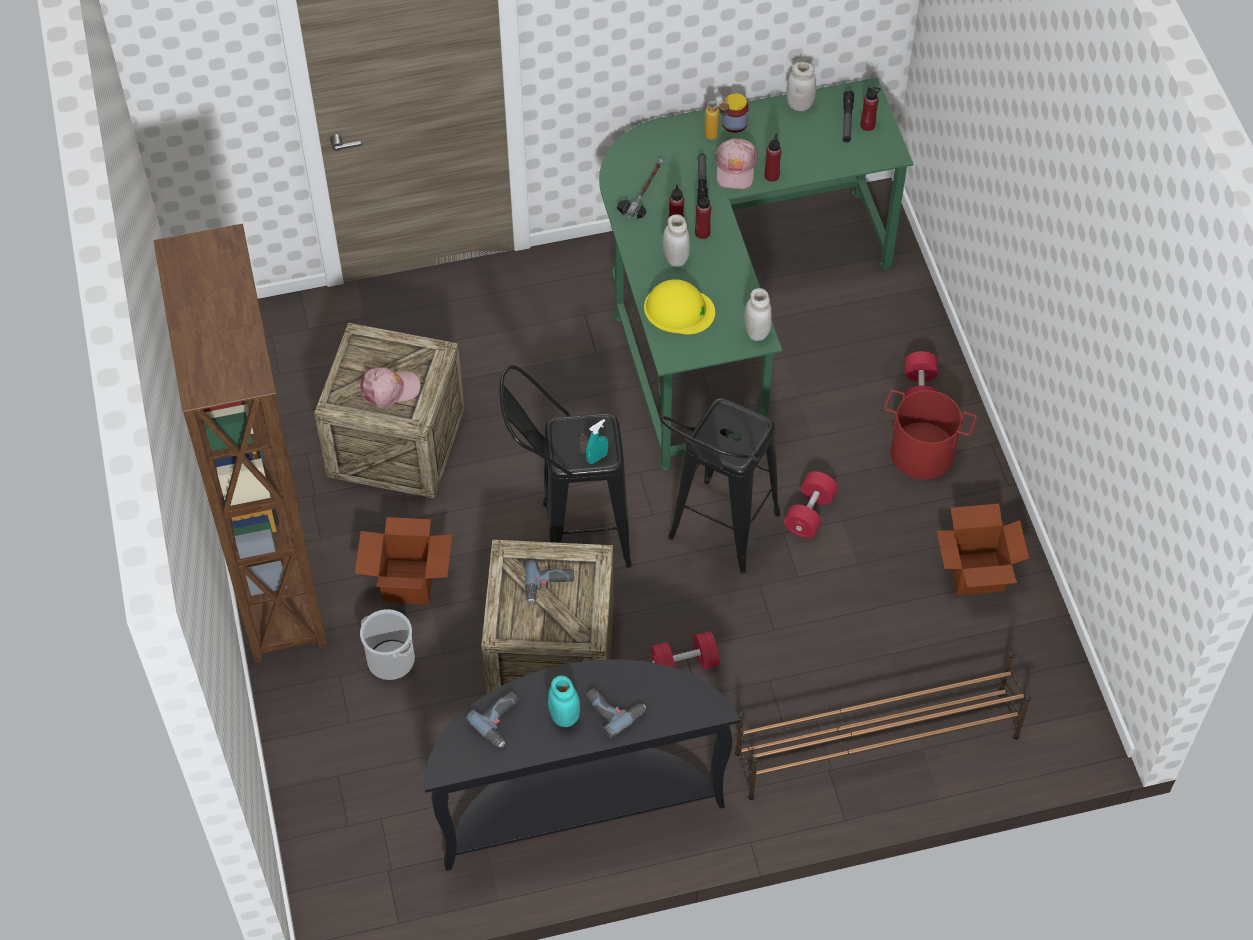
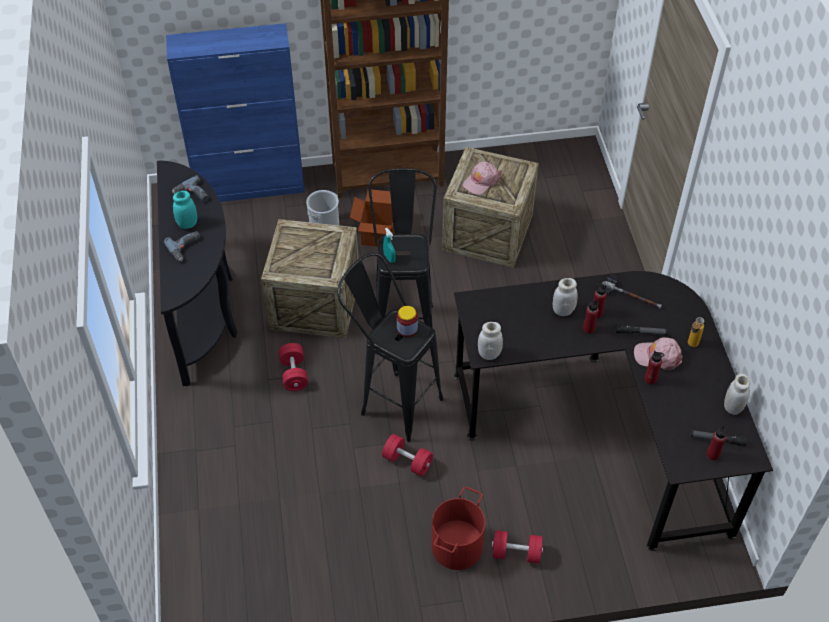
camera: 95 degrees right, 5 degrees down
(302, 782) = (250, 186): none -> blue cabinet
(389, 390) = (481, 181): pink cap -> pink cap turned 60 degrees clockwise
(549, 586) = (315, 253): power drill -> none
(678, 309) = (513, 308): yellow hard hat -> none
(725, 305) = (606, 426): green desk -> black desk
(734, 123) = (707, 360): jar -> jar (407, 328)
(875, 744) = (208, 479): brown shoe rack -> none
(976, 573) = (340, 568): cardboard box -> none

